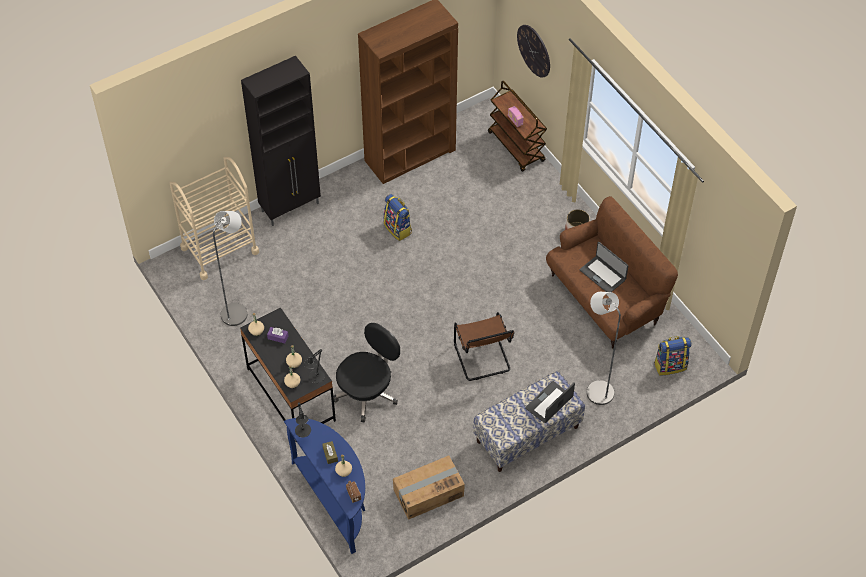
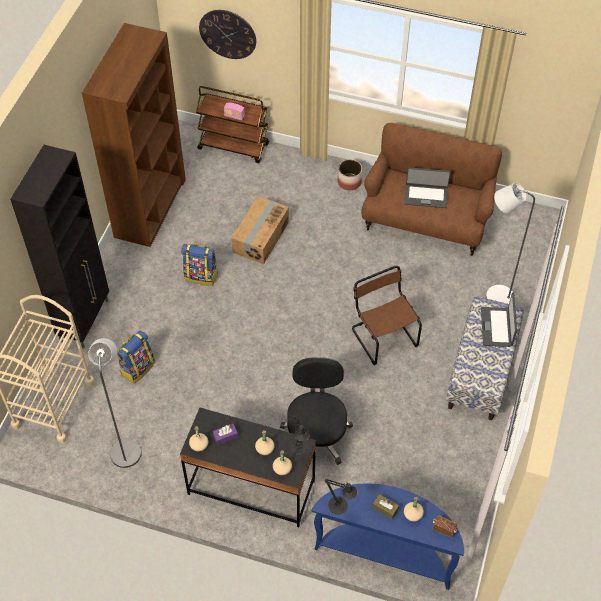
camera: 40 degrees left, 0 degrees up
(428, 493) = (455, 483): cardboard box -> cardboard box (260, 237)
(483, 359) = (382, 336): brown chair -> brown chair turned 150 degrees counterclockwise
(670, 365) = (526, 239): backpack -> backpack (137, 368)

